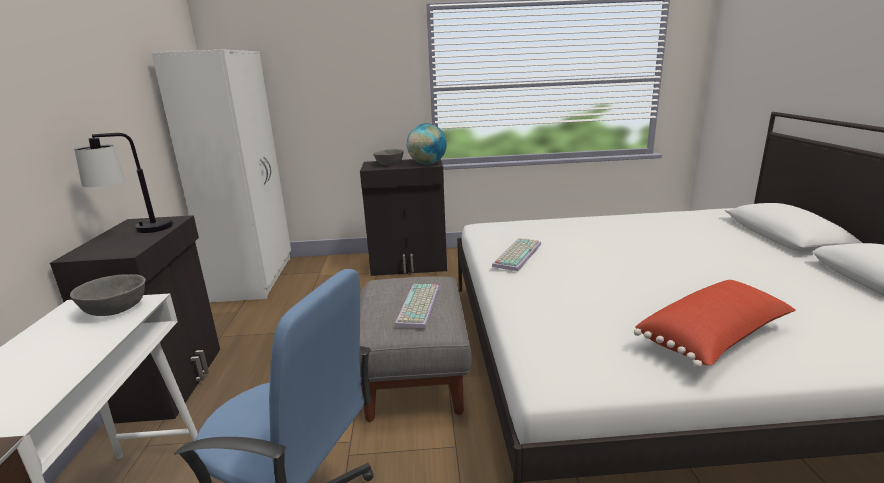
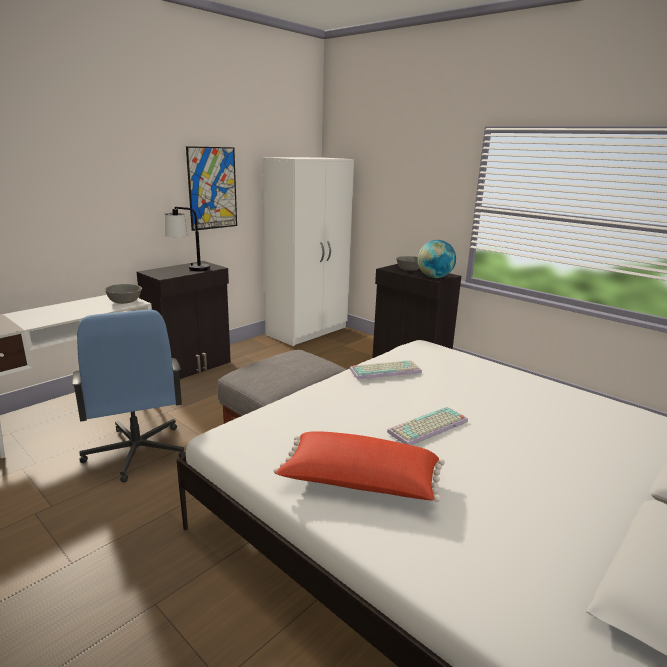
camera: 45 degrees right, 0 degrees up
(108, 103) = (212, 188): none -> picture
(420, 306) = (281, 374): keyboard -> keyboard (428, 427)

